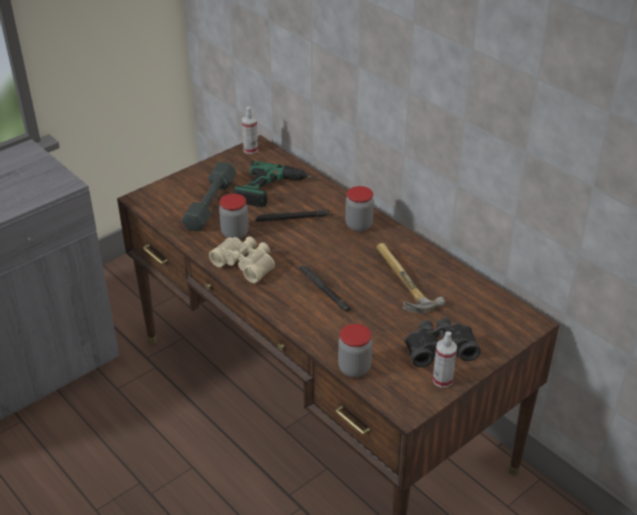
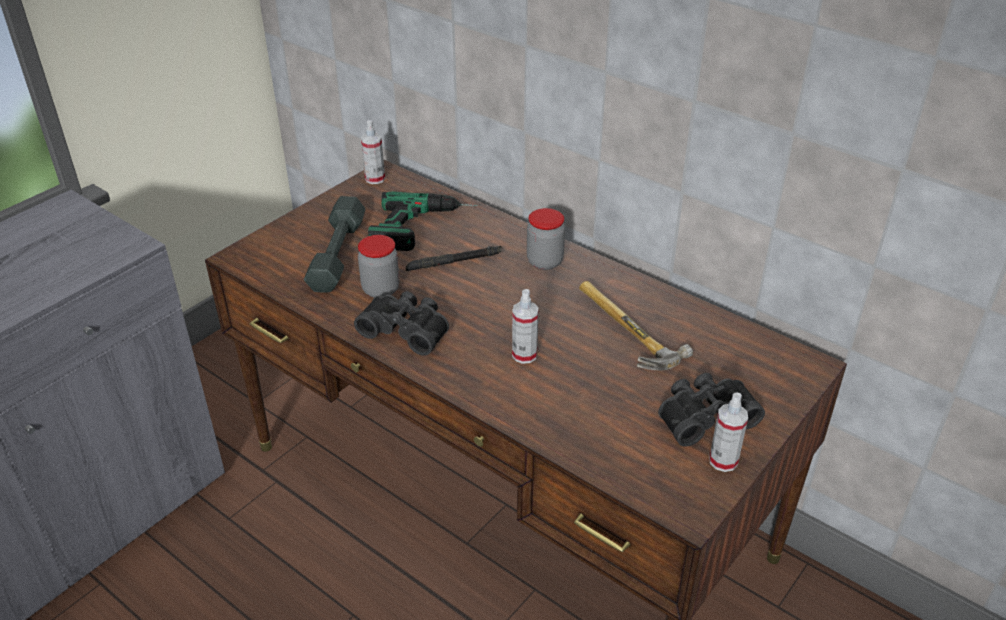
camera: 10 degrees left, 0 degrees up
(246, 264) = (406, 329): beige binoculars -> black binoculars
(324, 291) = (524, 355): black flashlight -> spray bottle
(354, 368) = (597, 460): jar -> none

